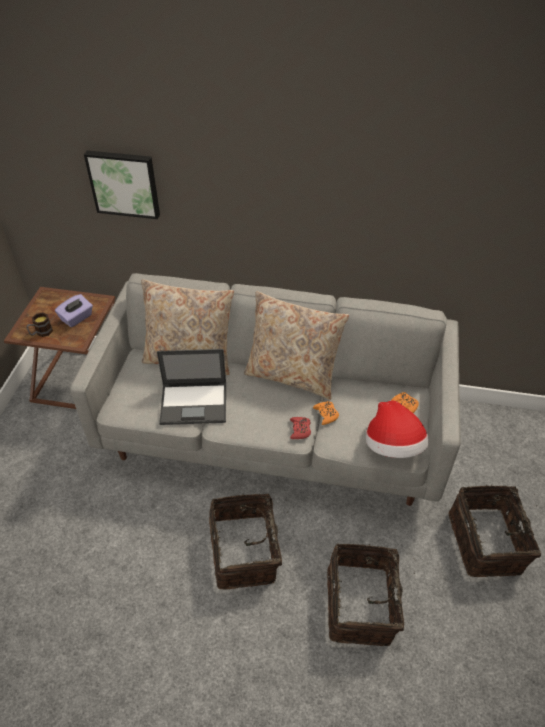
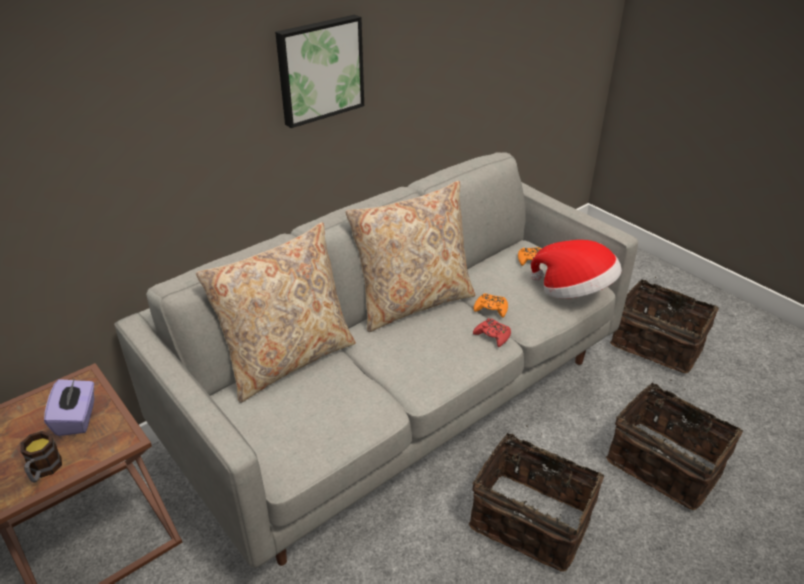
camera: 50 degrees left, 10 degrees down
(124, 183) = (86, 149): picture -> picture (319, 69)
(195, 403) = (364, 391): laptop -> none

